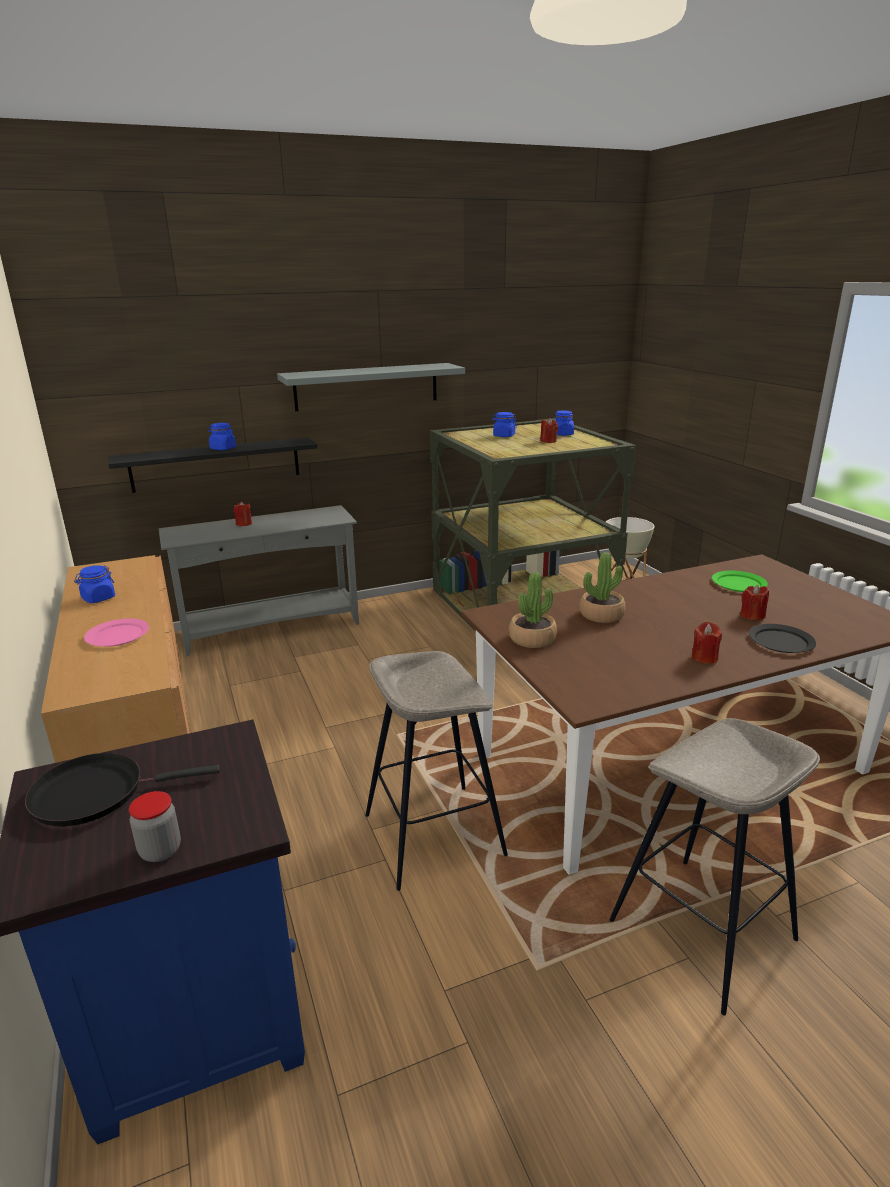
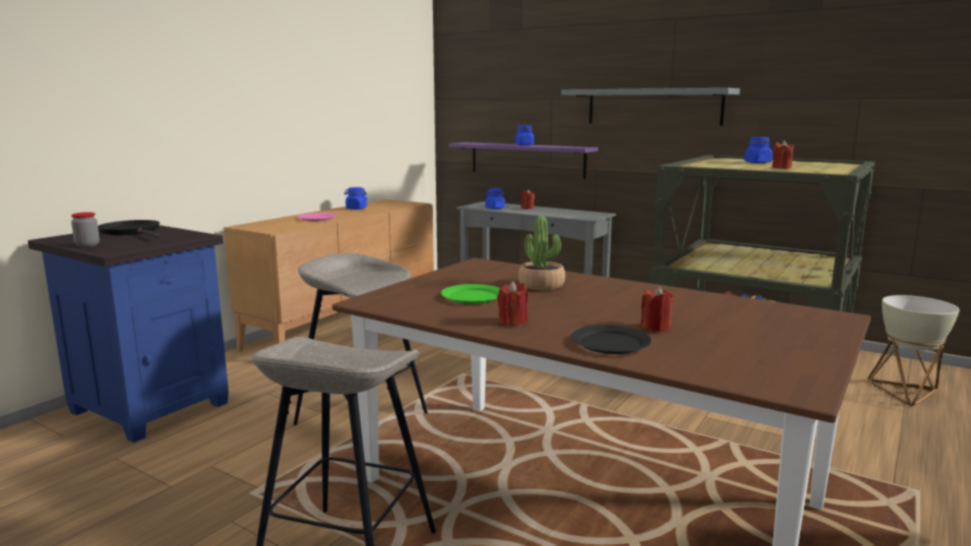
camera: 55 degrees right, 10 degrees down
(216, 464) = (527, 159): black shelf -> purple shelf
(532, 639) = (455, 277): potted plant -> none
(562, 434) = (823, 167): blue jar -> blue jar (495, 208)
(738, 584) = (737, 315): green plate -> green plate (472, 296)

